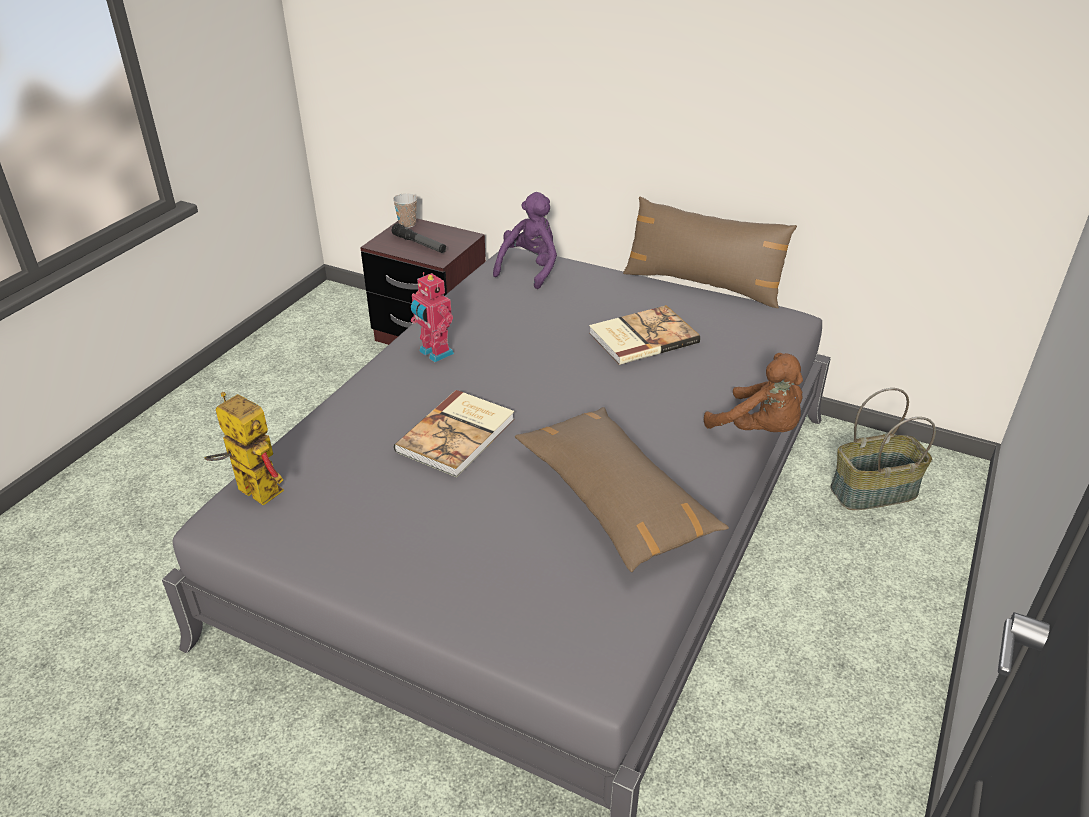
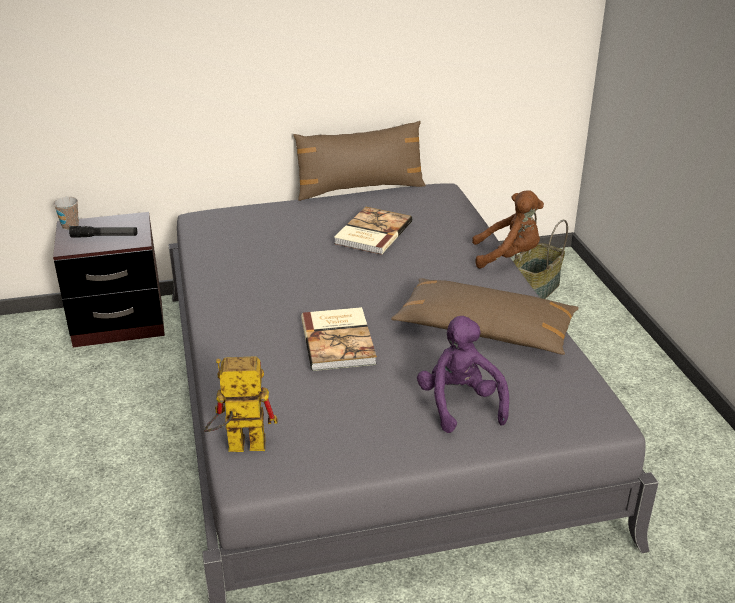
camera: 40 degrees left, 5 degrees down
(434, 353) = (240, 301): toy robot -> none
(530, 268) = (225, 221): purple plush toy -> purple plush toy (460, 404)

